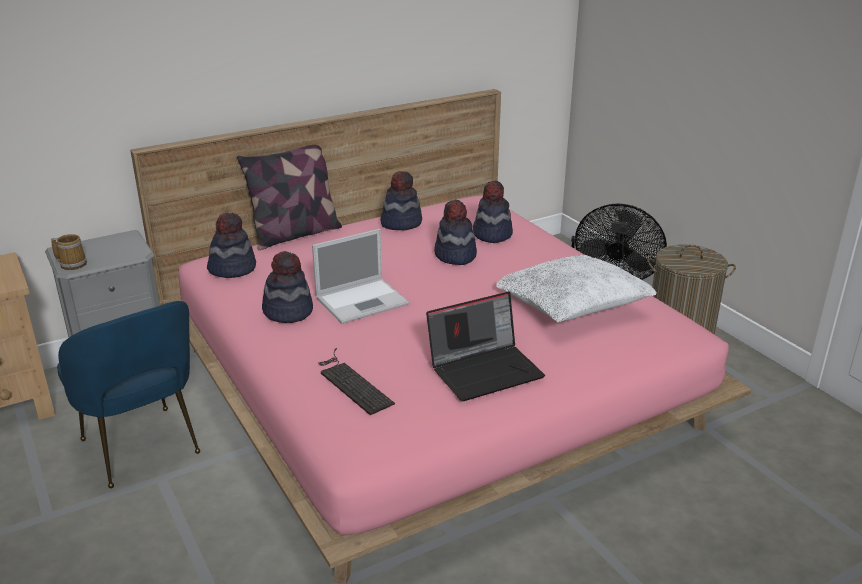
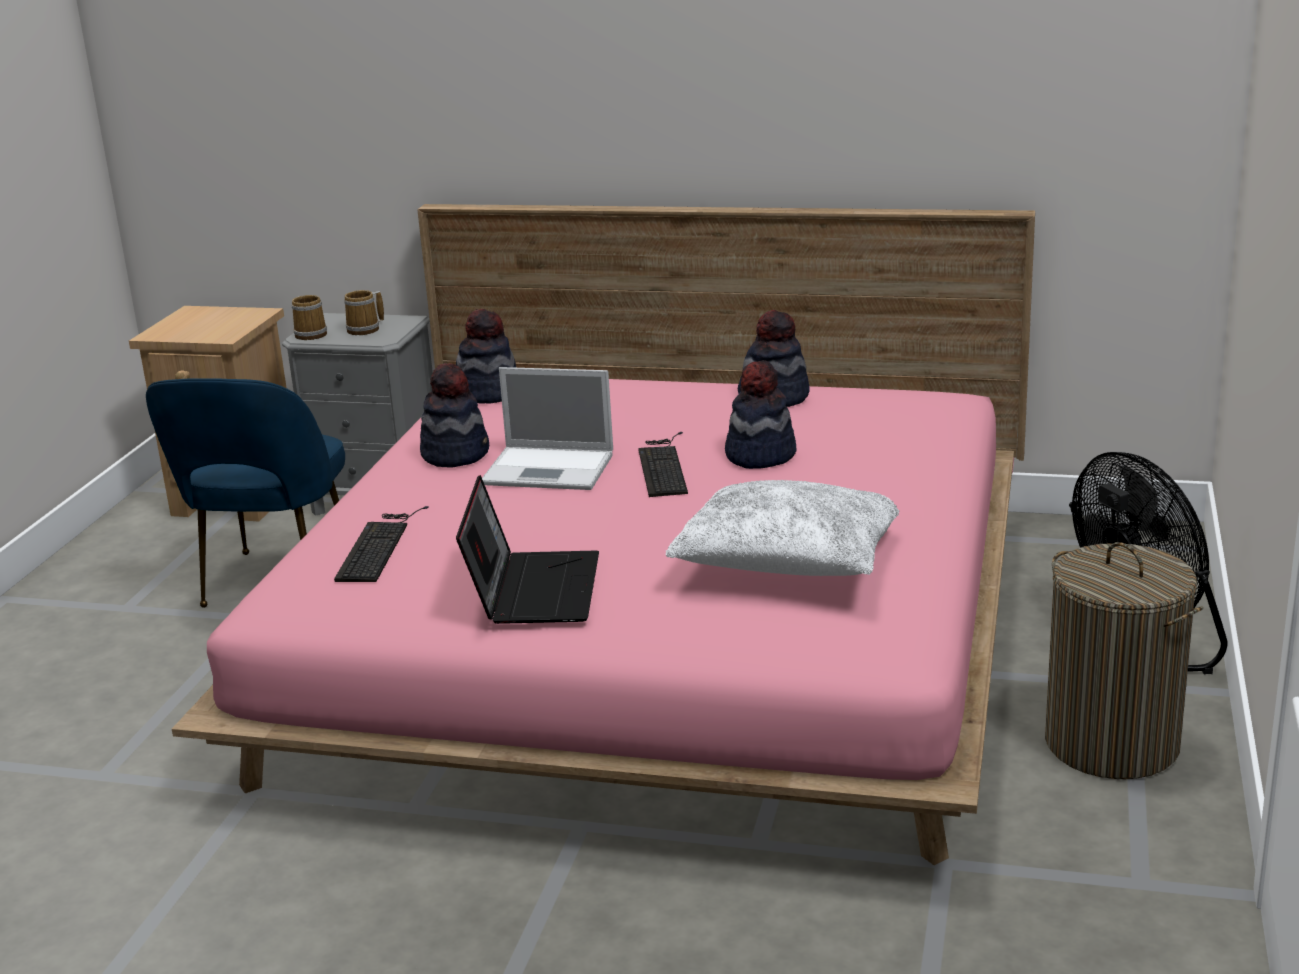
camera: 45 degrees right, 5 degrees down
(109, 249) = (366, 329): none -> mug
(295, 234) = (627, 376): pillow -> none
(419, 278) = (663, 466): none -> keyboard
(485, 370) = (533, 588): laptop -> laptop turned 105 degrees counterclockwise
(492, 234) = (866, 444): hat -> none

